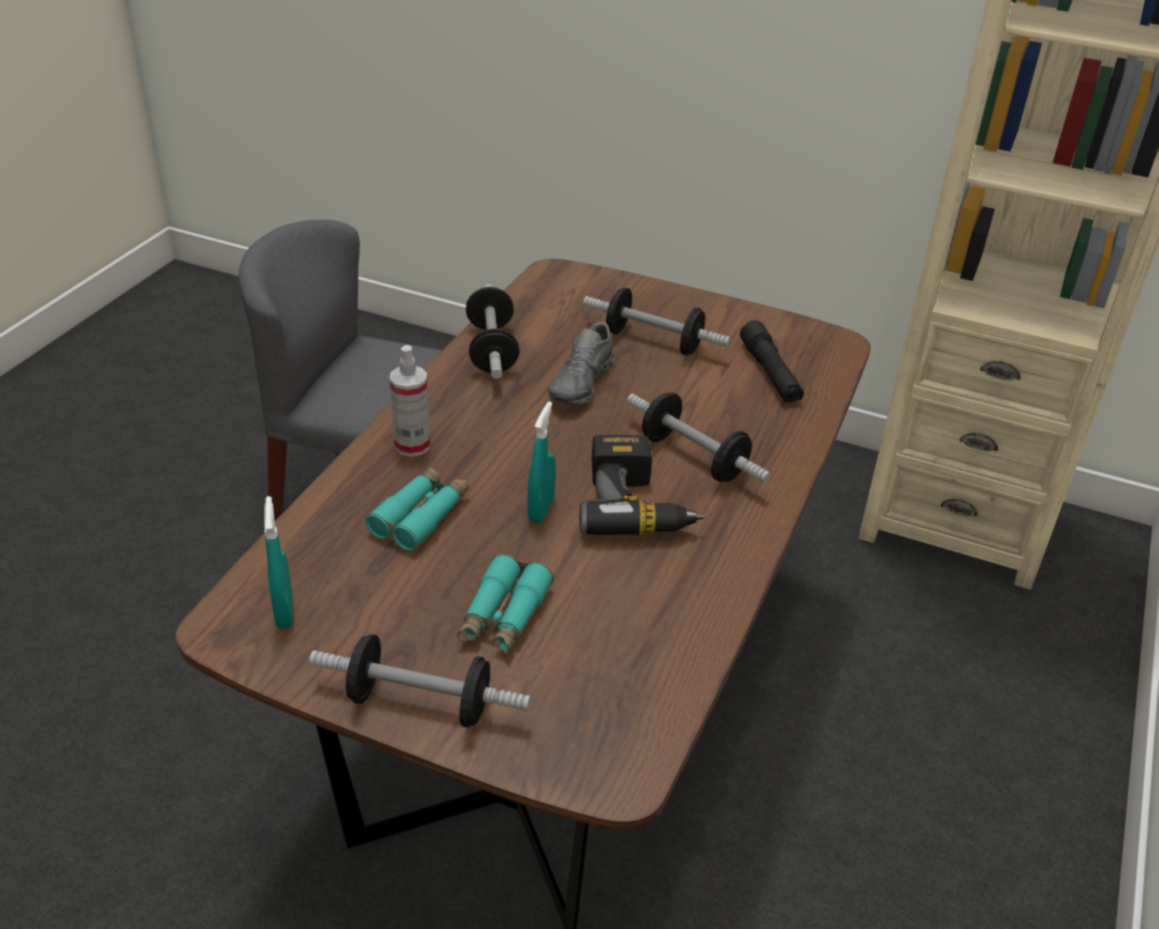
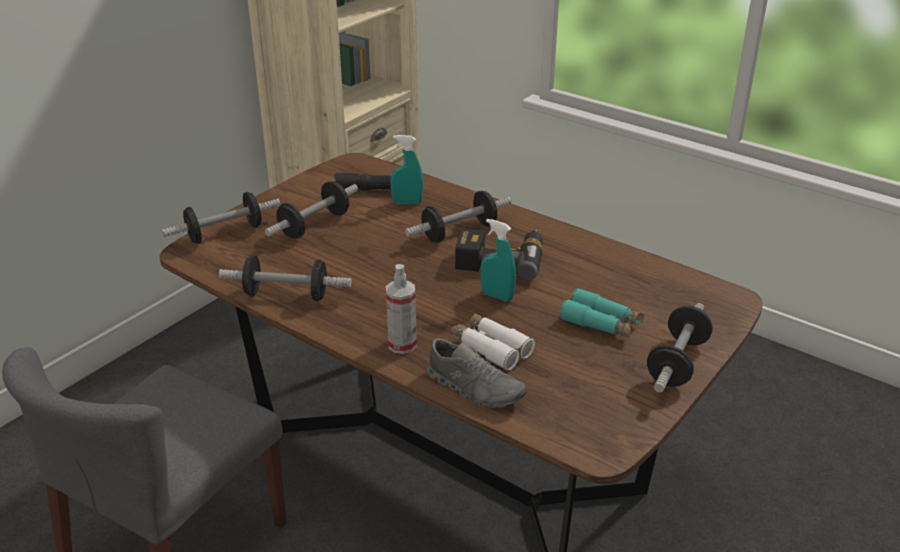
camera: 75 degrees left, 5 degrees down
(284, 612) = (586, 418): turquoise spray bottle -> turquoise spray bottle (407, 202)
(421, 516) = (490, 347): turquoise binoculars -> white binoculars
(582, 384) = (355, 261): grey shoe -> grey shoe (475, 388)
(605, 286) = (225, 233): none -> dumbbell

